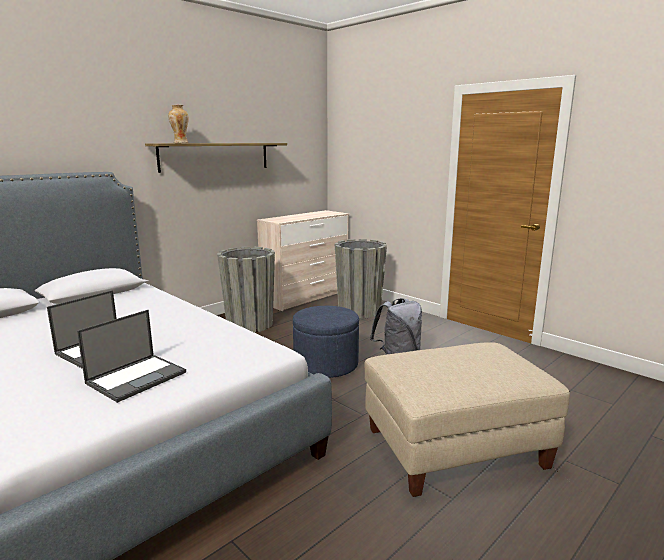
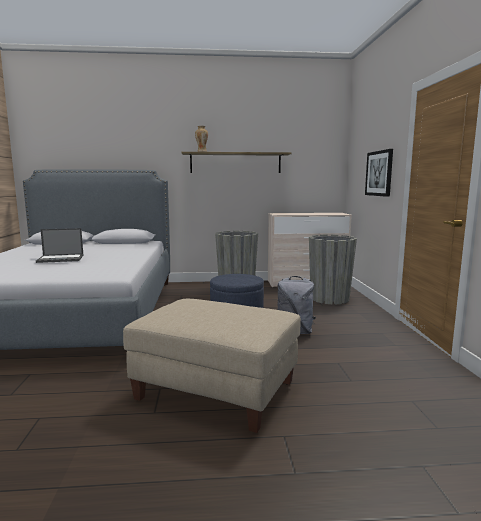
camera: 40 degrees right, 5 degrees down
(137, 377) = (41, 269): laptop -> none
(399, 171) = (379, 173): none -> picture

